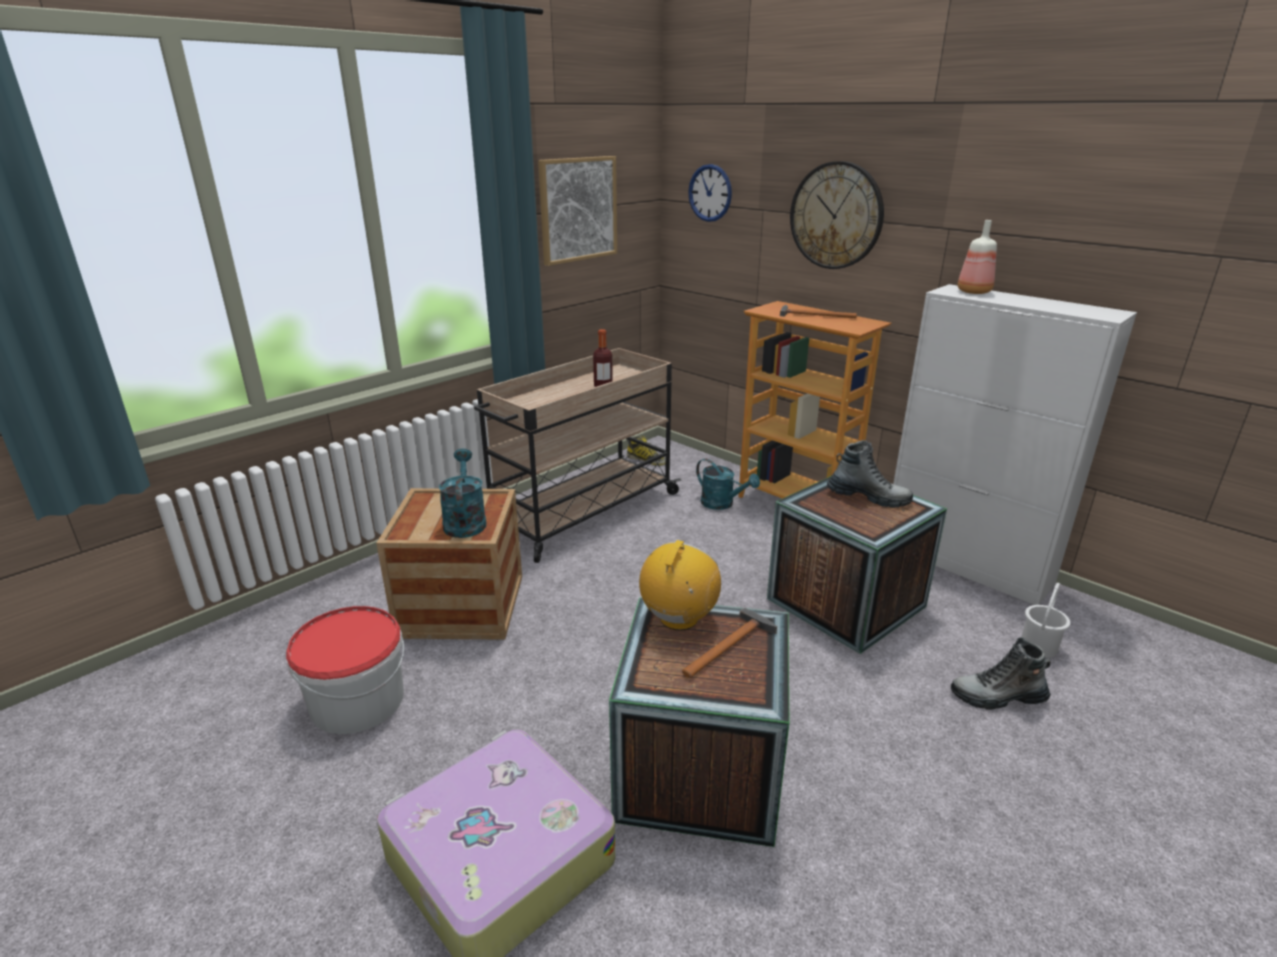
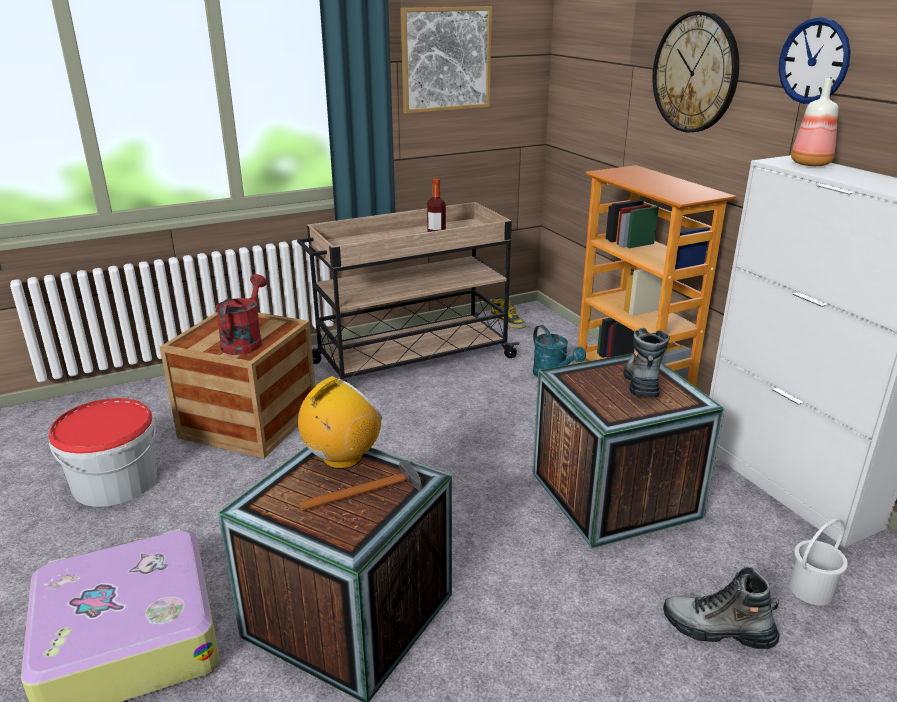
camera: 20 degrees right, 0 degrees up
(465, 521) = (245, 341): turquoise watering can -> red watering can
(710, 193) = (589, 47): wall clock -> wall clock (814, 61)
(813, 315) = (656, 181): hammer -> none
(868, 497) = (642, 382): boot -> boot turned 120 degrees counterclockwise

